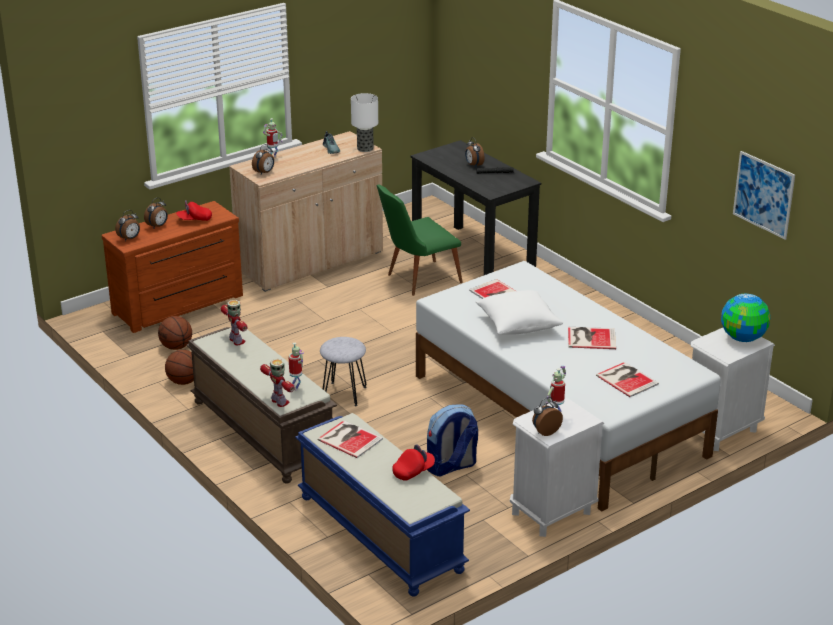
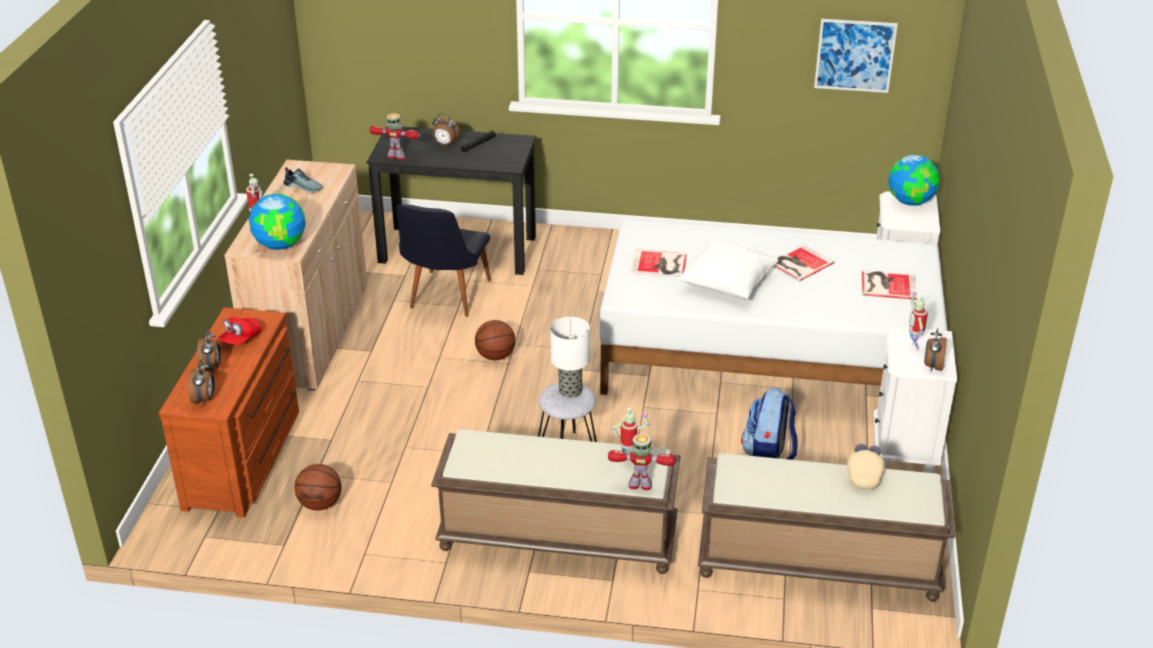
camera: 45 degrees left, 5 degrees up
(183, 381) = (391, 536): basketball -> basketball (495, 356)
(237, 341) = (488, 448): toy robot -> toy robot (397, 157)
(264, 172) = (280, 244): alarm clock -> globe
(349, 438) = (762, 479): book -> none
(365, 148) = (339, 171): table lamp -> table lamp (570, 390)
(378, 533) = (816, 564): blue bench -> brown bench
(413, 471) = (864, 475): red cap -> beige cap
(417, 279) = (445, 298): green chair -> black chair

